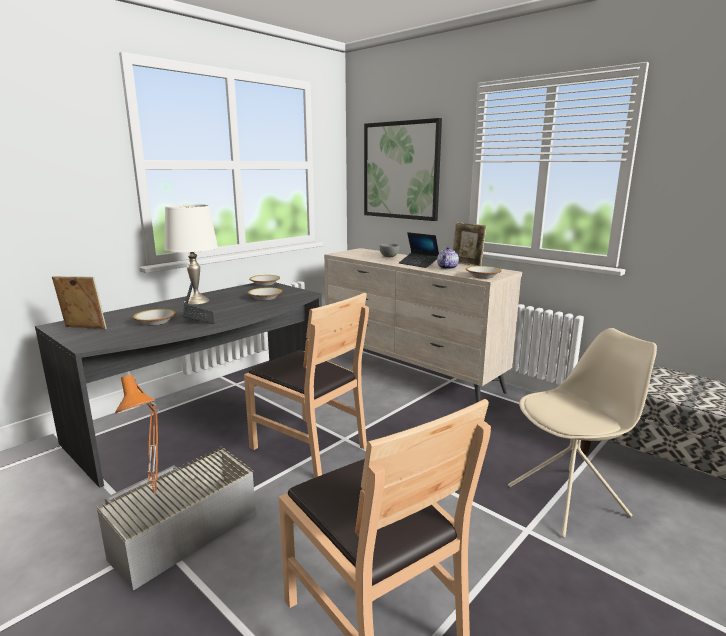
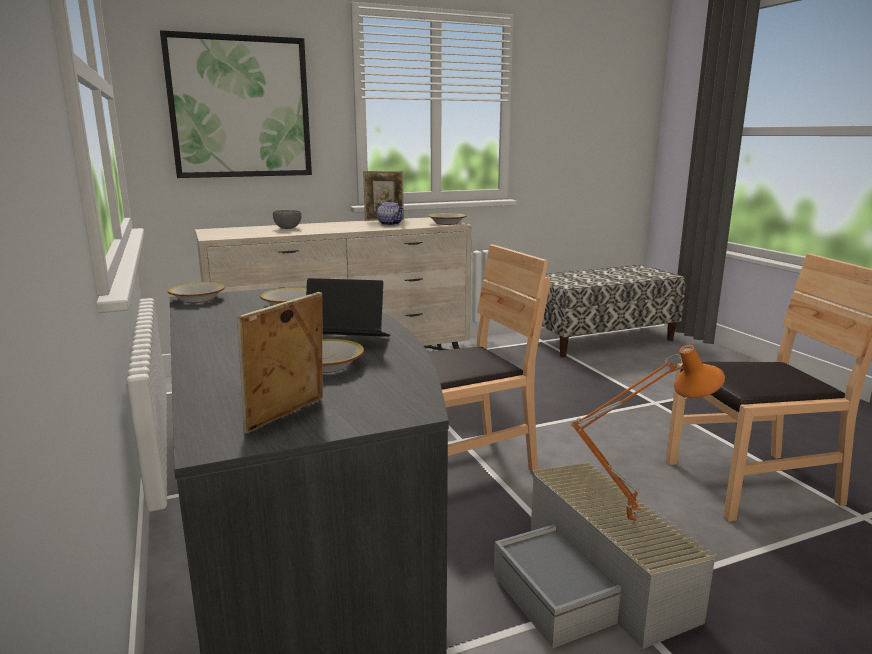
camera: 65 degrees left, 0 degrees up
(197, 301) = (229, 337): white table lamp -> none
(418, 264) = (352, 227): laptop -> none
(569, 500) = (624, 379): beige chair -> none

